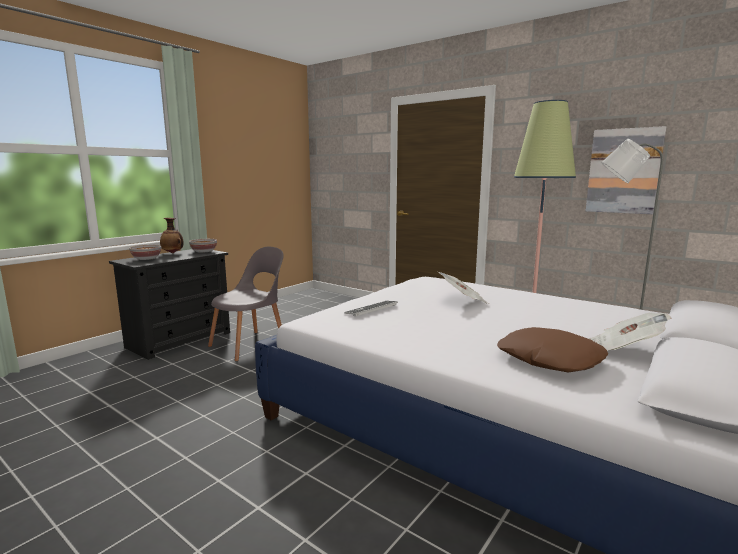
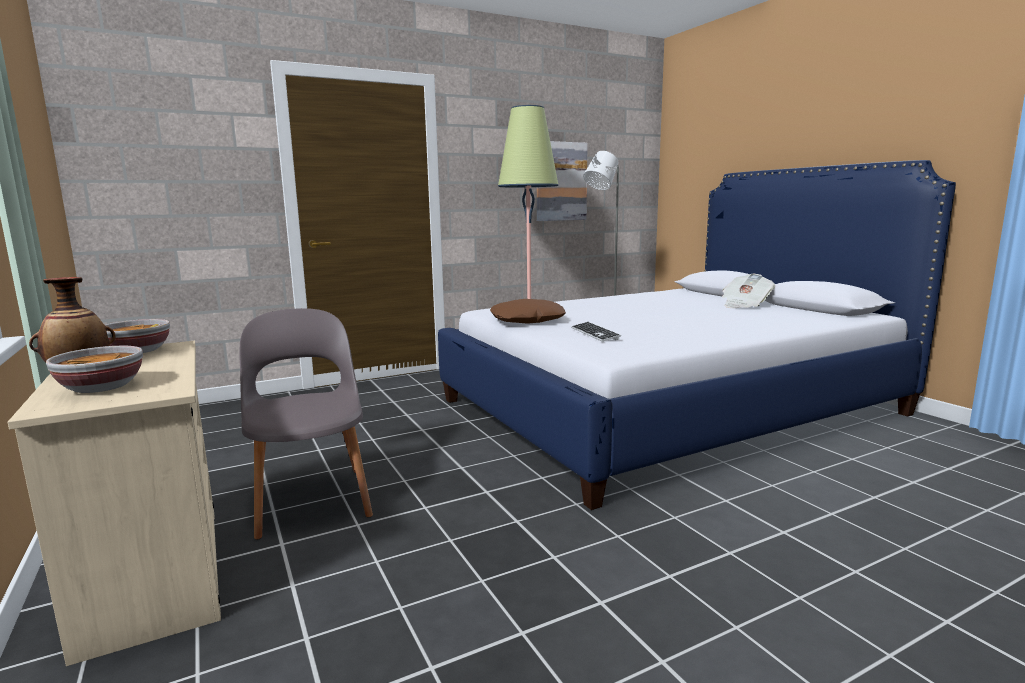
camera: 65 degrees left, 0 degrees up
(180, 340) = (155, 573): black dresser -> beige dresser
(463, 301) = (599, 311): newspaper -> none
(549, 359) = (761, 317): brown pillow -> brown pillow (527, 320)

